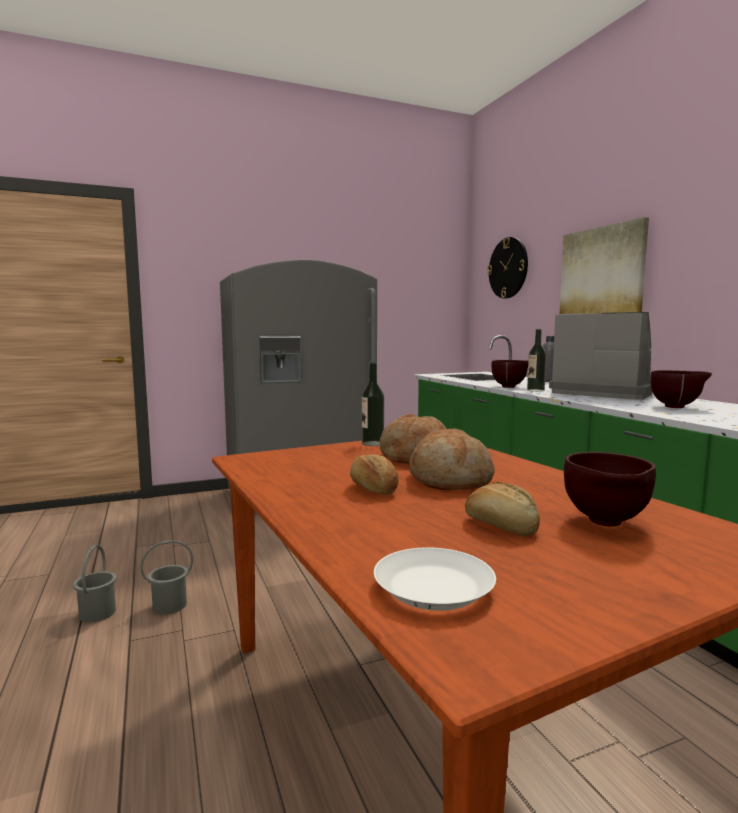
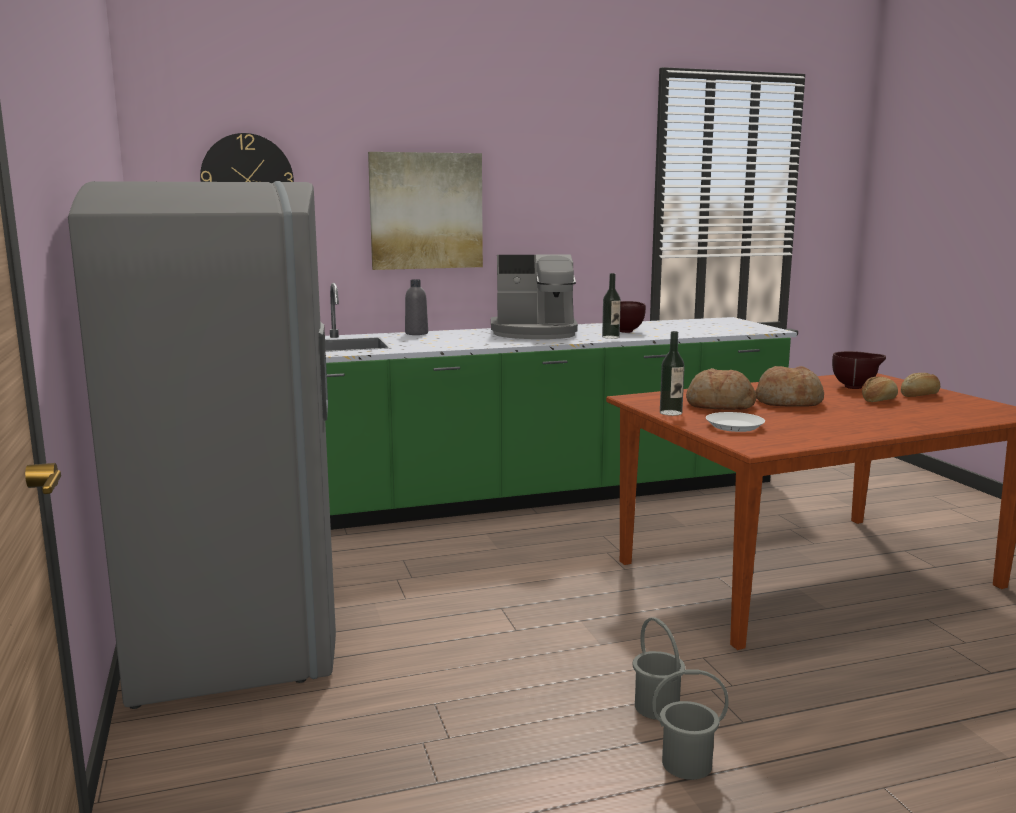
camera: 85 degrees left, 5 degrees up
(373, 489) = (827, 416): bread -> bread (920, 395)
(434, 588) = (971, 413): white plate -> white plate (735, 426)
(510, 387) = (473, 344): brown bowl -> none
(535, 390) = (509, 342): bottle -> bottle (610, 337)
(602, 393) = (535, 333): coffee machine -> coffee machine turned 135 degrees counterclockwise

